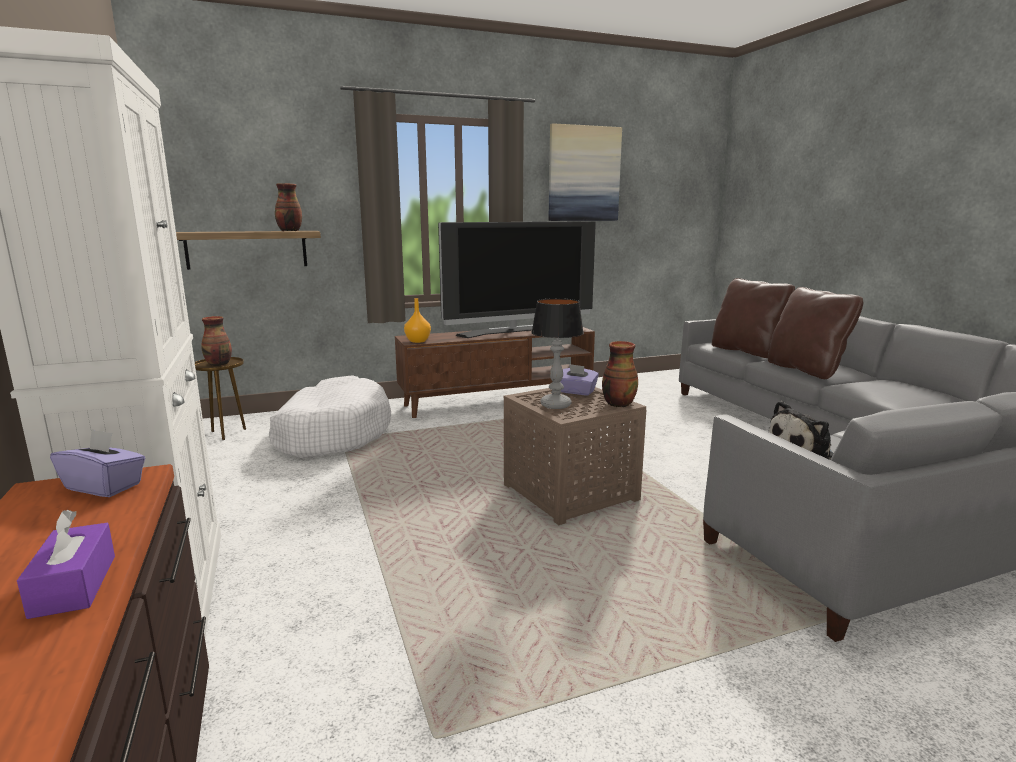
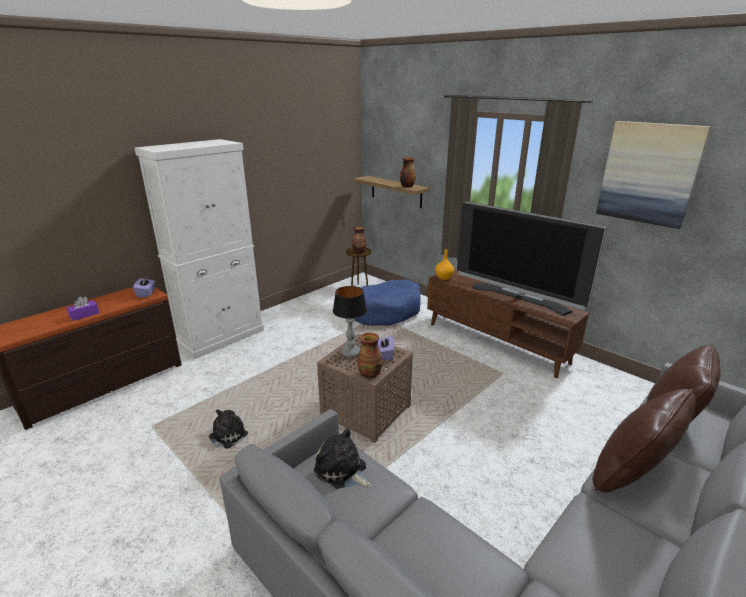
camera: 65 degrees right, 10 degrees up
(332, 433) = (383, 311): white dog bed -> blue dog bed
(550, 624) = (226, 437): none -> plush toy

